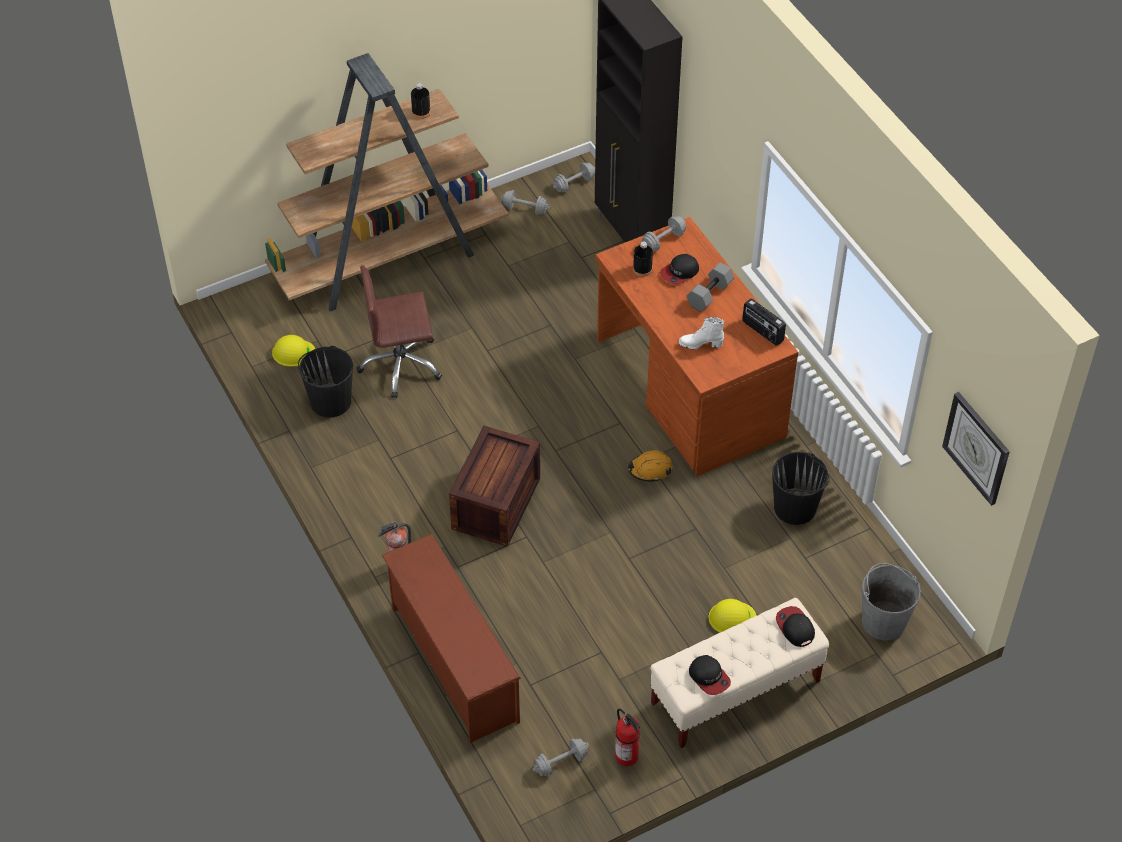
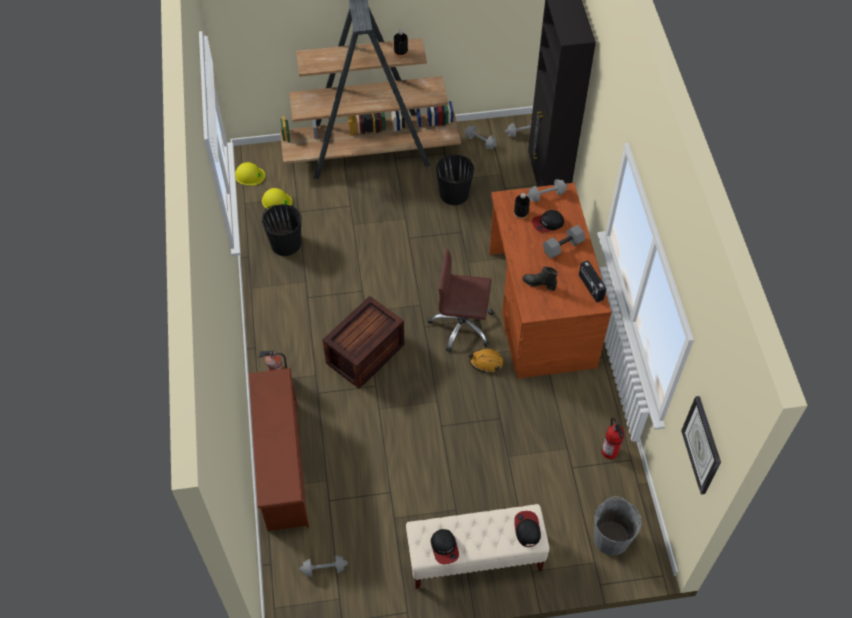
camera: 20 degrees right, 5 degrees up
(401, 365) = (344, 231): brown office chair -> brown office chair (462, 326)
(627, 756) = (374, 581): fire extinguisher -> fire extinguisher (610, 452)
(700, 344) = (539, 284): white boot -> black boot
(732, 618) = (497, 497): yellow hard hat -> yellow hard hat (249, 175)
(795, 507) = (581, 425): black bucket -> black bucket (454, 194)

